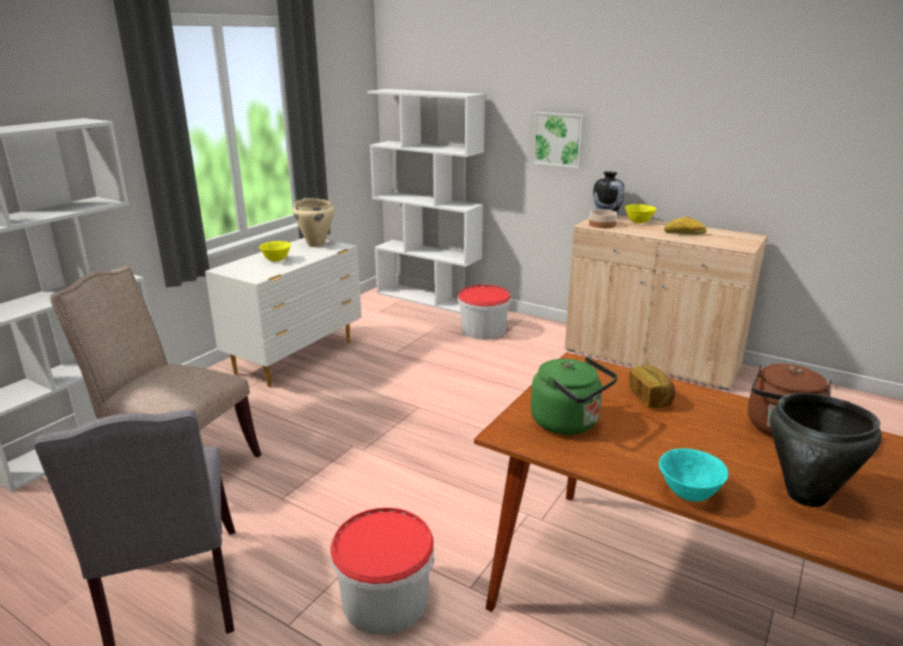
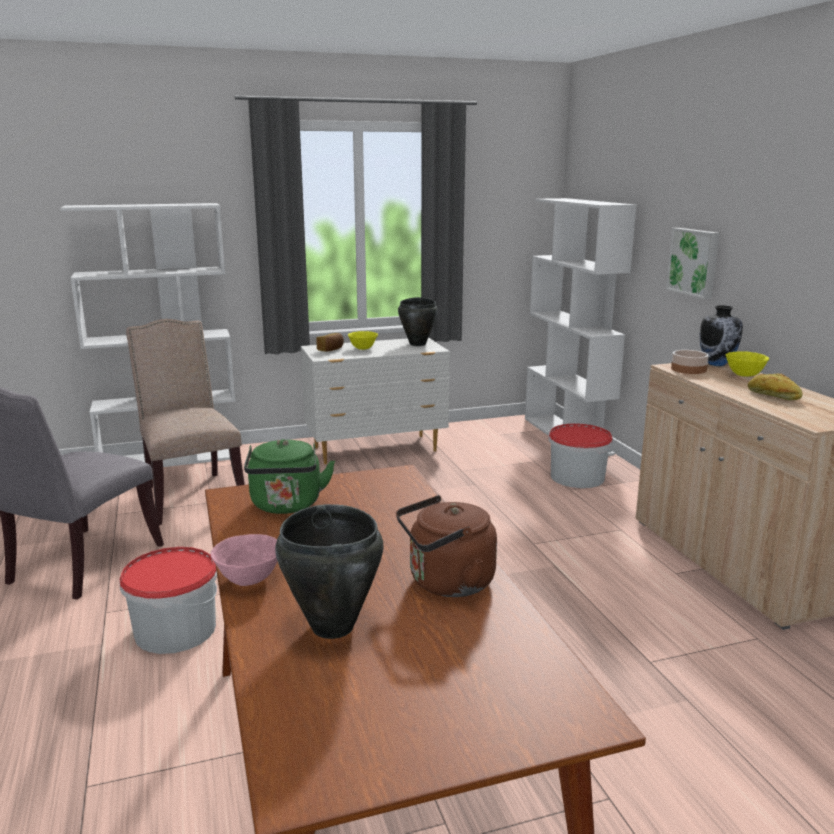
camera: 40 degrees right, 5 degrees down
(316, 244) = (418, 344): beige cooking pot -> black cooking pot
(650, 398) = (394, 516): bread -> bread (331, 350)
(688, 493) = (248, 579): turquoise bowl -> pink bowl

